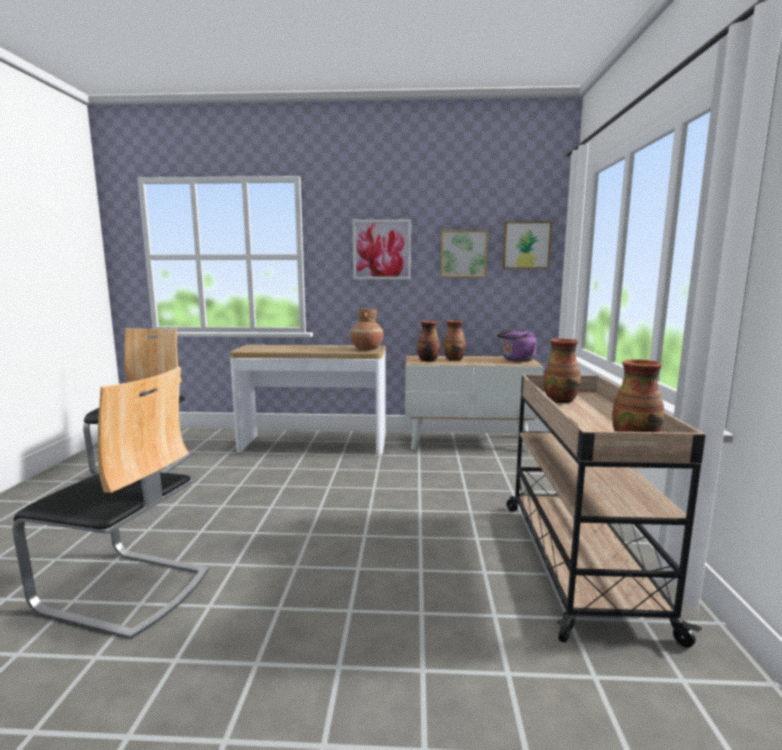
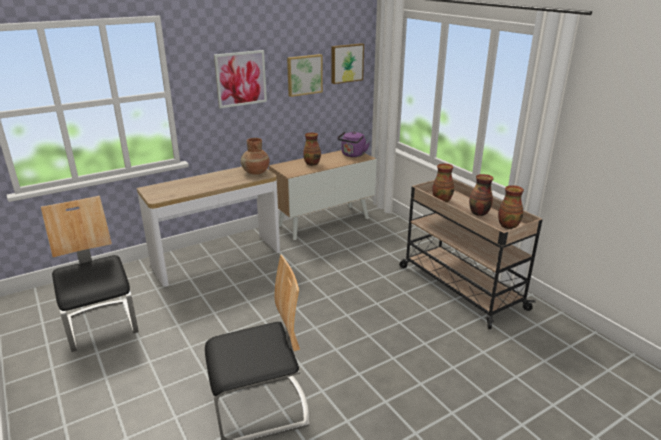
camera: 35 degrees left, 15 degrees up
(427, 360) = (296, 169): vase -> vase (478, 213)

